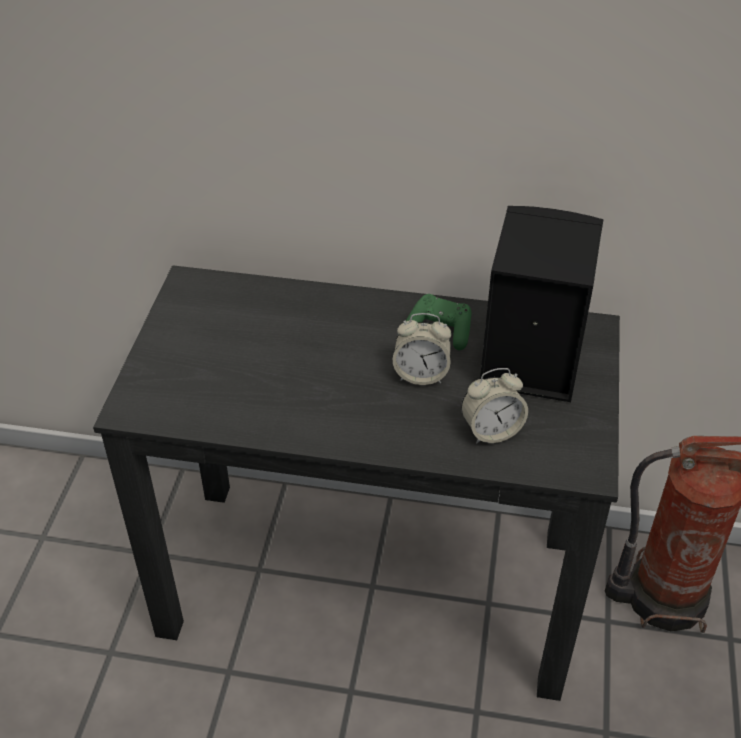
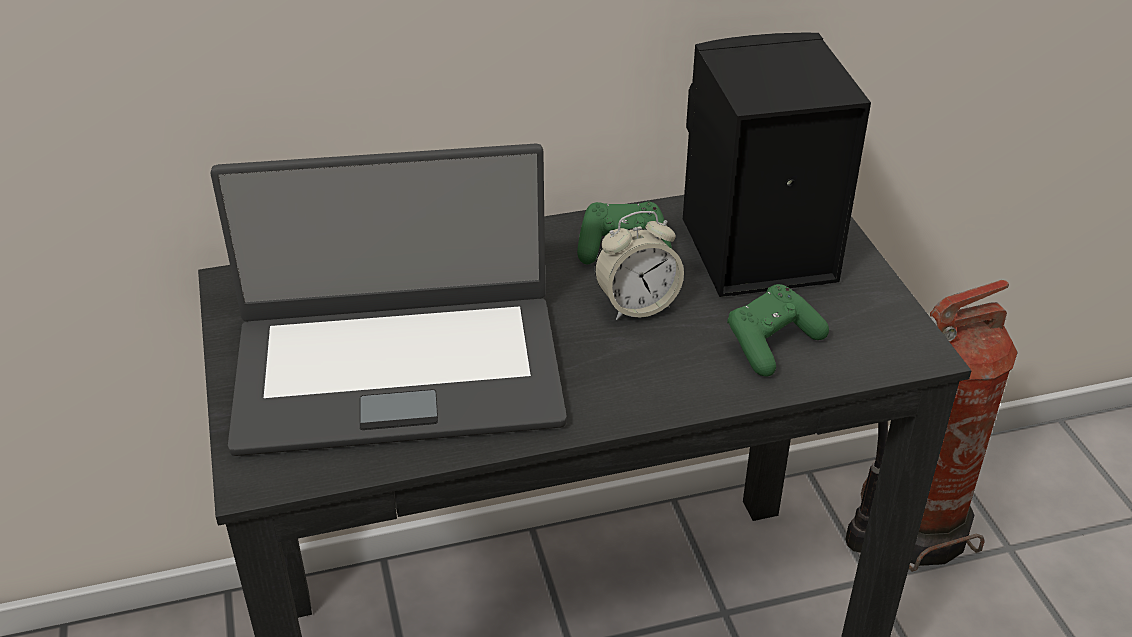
camera: 25 degrees left, 5 degrees down
(245, 370) = (398, 370): none -> laptop
(491, 431) = (771, 343): alarm clock -> green game controller

